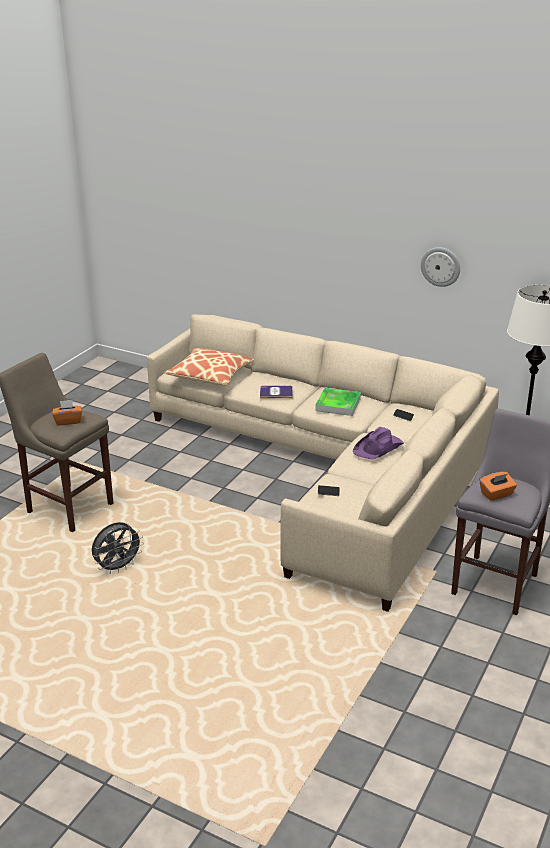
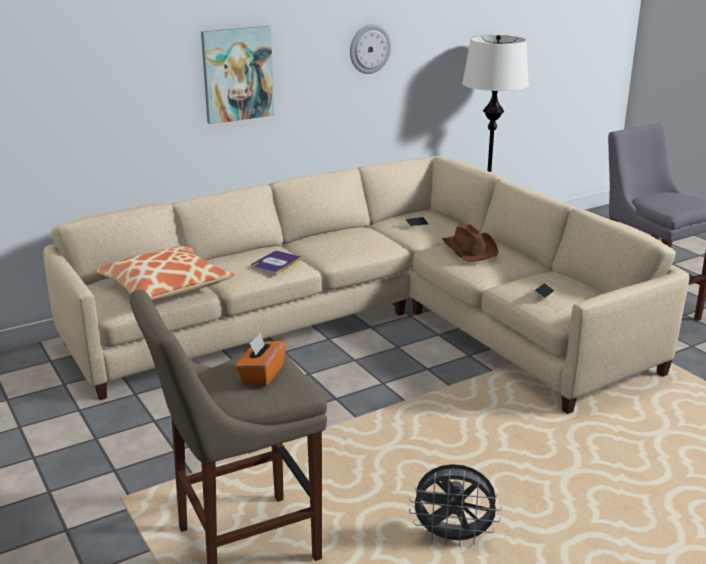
camera: 60 degrees left, 5 degrees down
(118, 567) = (453, 537): grey fan -> grey fan turned 105 degrees clockwise
(329, 256) = (237, 74): none -> picture
(338, 404) = (351, 242): tray -> none
(378, 448) = (470, 249): purple hat -> brown hat
(497, 494) = (679, 203): orange tissue box -> none

